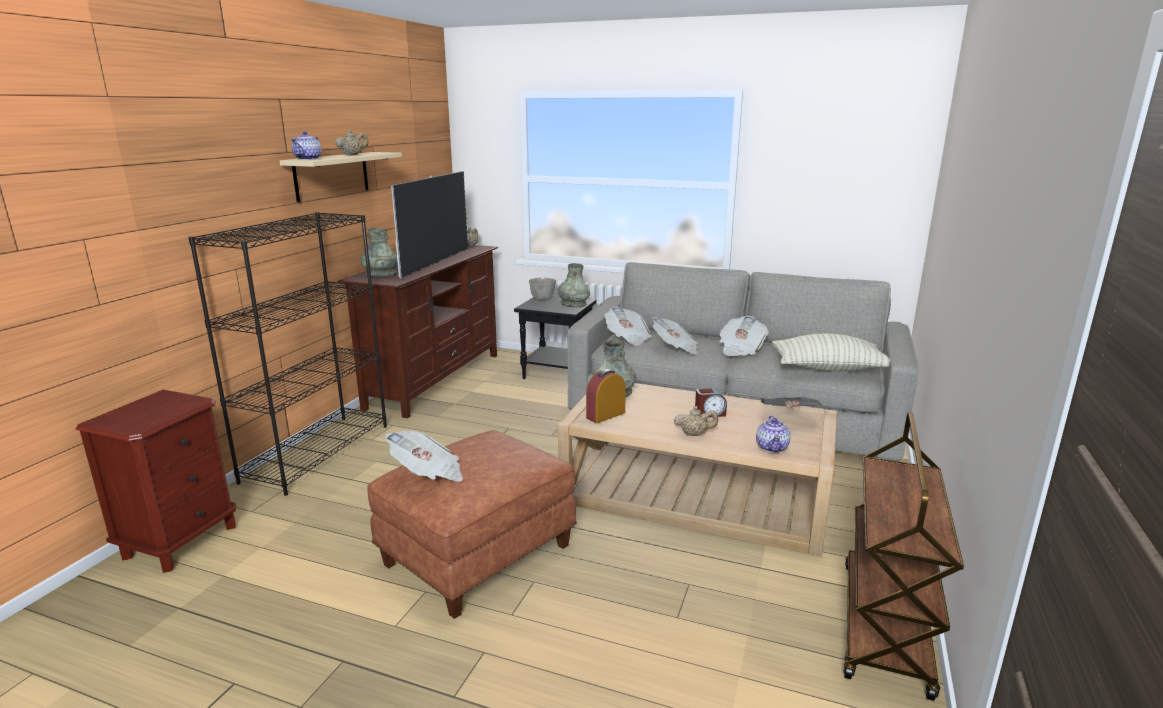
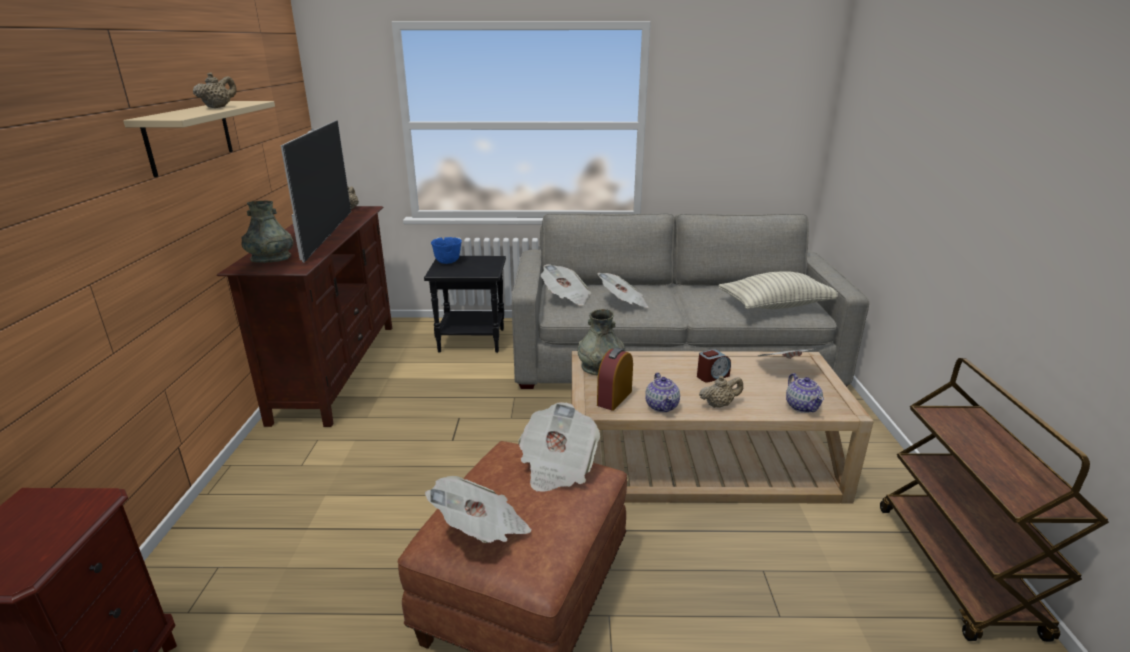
camera: 20 degrees left, 5 degrees up
(308, 159) = (167, 116): teapot -> teapot (662, 406)
(318, 452) = (238, 498): black bookcase -> none
(542, 299) = (447, 261): grey bowl -> blue bowl
(573, 304) = (486, 264): grey vase -> none
(740, 349) = (683, 295): newspaper -> newspaper (557, 466)

